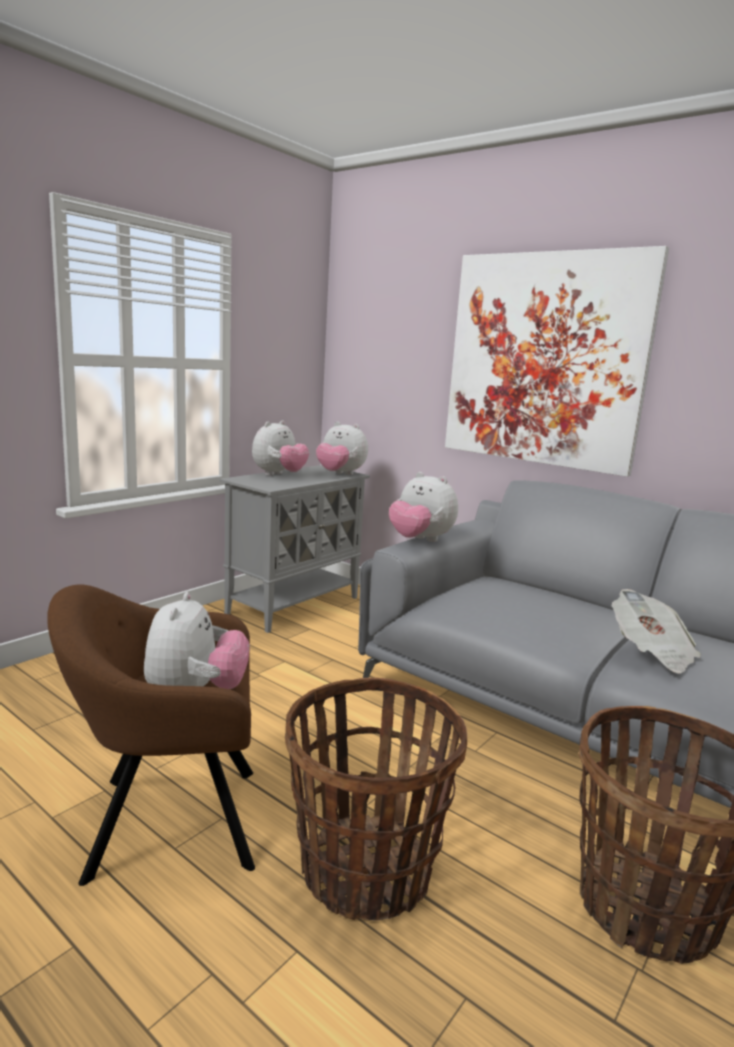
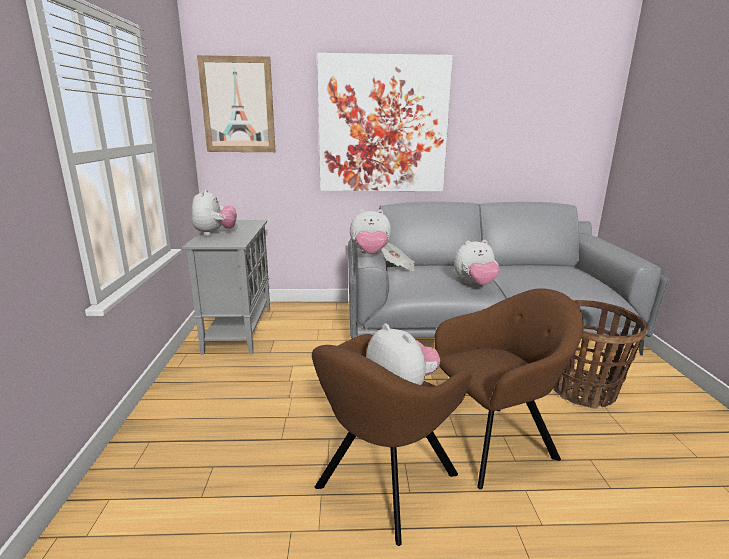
camera: 40 degrees left, 5 degrees up
(340, 474) = (250, 223): plush toy -> plush toy (474, 284)
(365, 871) = (495, 441): basket -> brown armchair
(370, 326) = (238, 105): none -> picture
(651, 652) = (518, 279): newspaper -> newspaper (396, 266)

